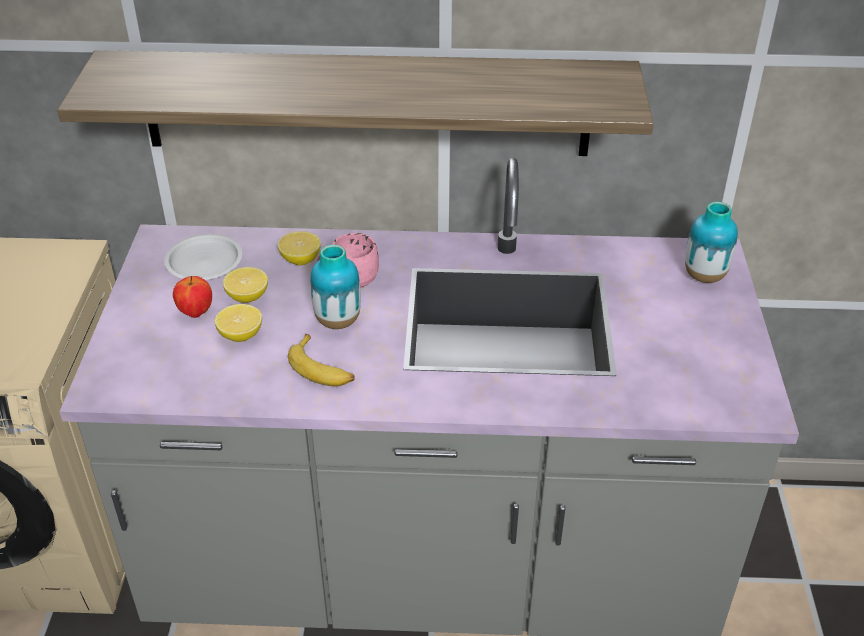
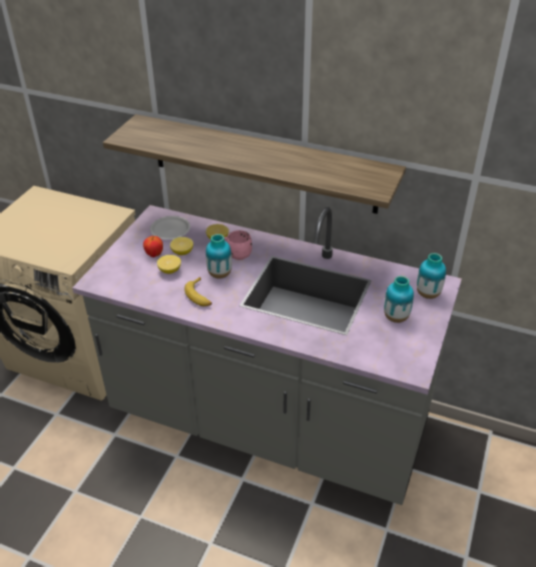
camera: 20 degrees right, 0 degrees up
(678, 326) = (396, 317): none -> vase

